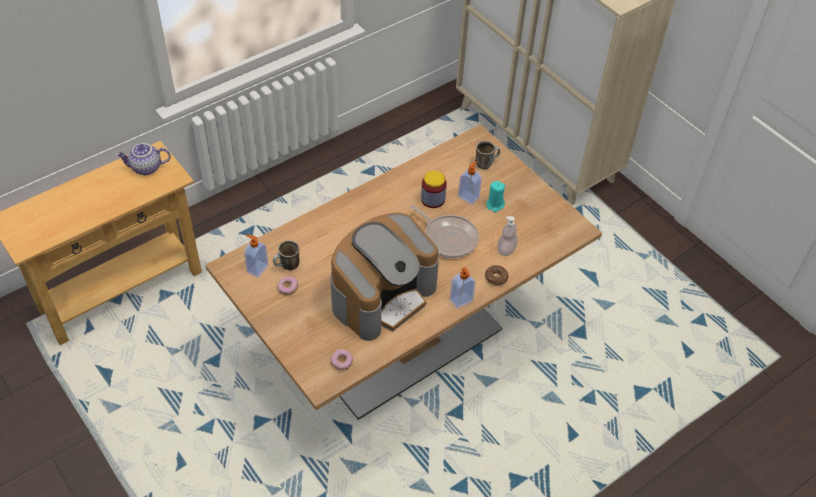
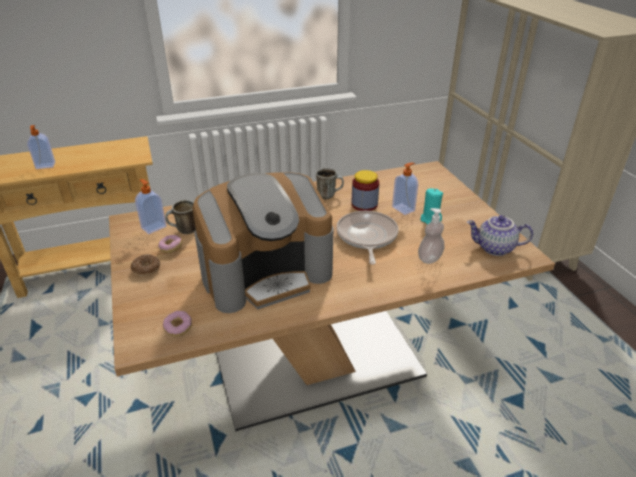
camera: 20 degrees right, 15 degrees down
(146, 168) = (120, 149): teapot -> teapot (494, 248)
(448, 238) = (366, 237): frying pan -> frying pan turned 150 degrees counterclockwise
(461, 301) = (355, 296): soap dispenser -> soap dispenser (45, 166)
(486, 163) = (432, 187): mug -> mug (329, 195)
(496, 278) = (407, 281): donut -> donut (146, 269)

